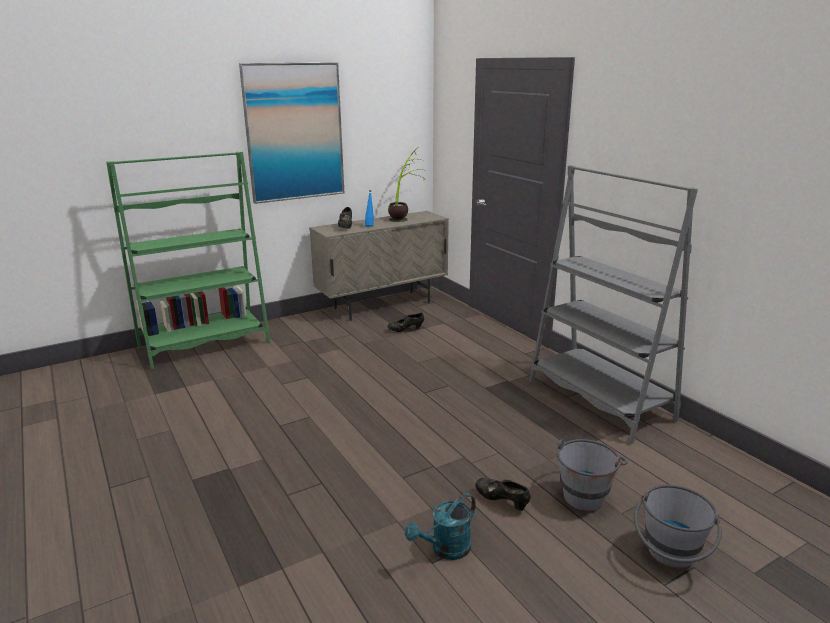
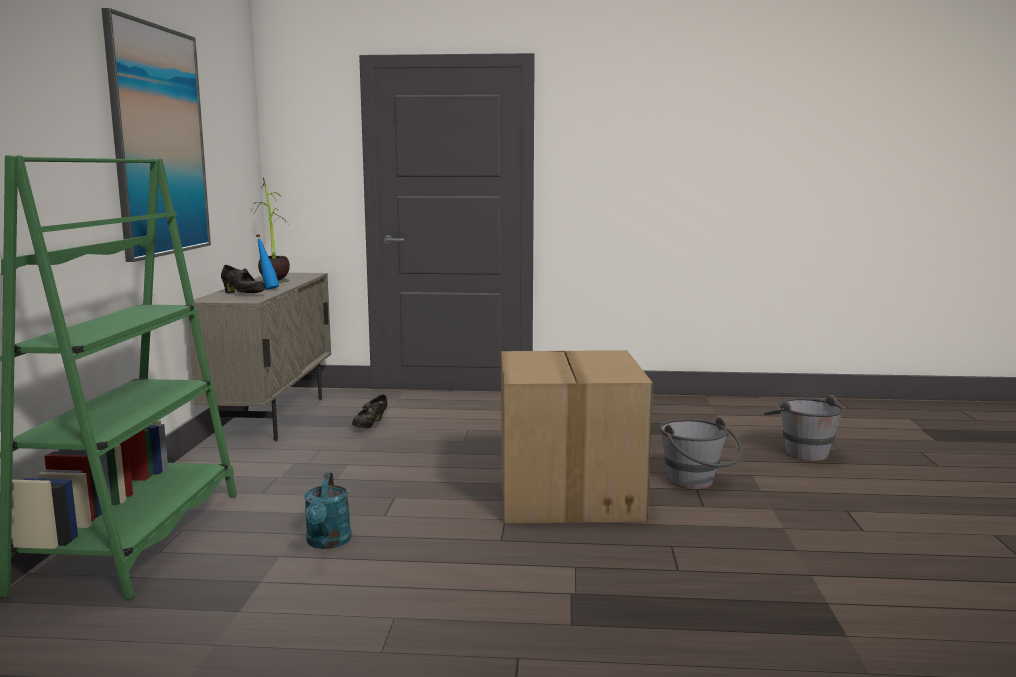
camera: 55 degrees left, 10 degrees down
(369, 422) = (566, 493): none -> cardboard box
(445, 550) = (847, 520): turquoise watering can -> turquoise watering can (328, 543)
(501, 501) = (786, 480): black shoe -> none
(599, 400) = (658, 406): grey bookcase -> none
(670, 558) = (907, 455): grey bucket -> grey bucket (697, 484)

